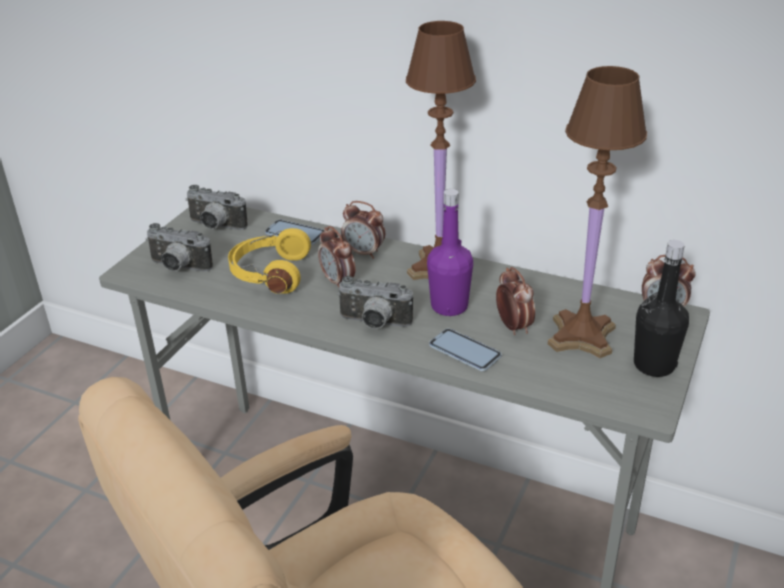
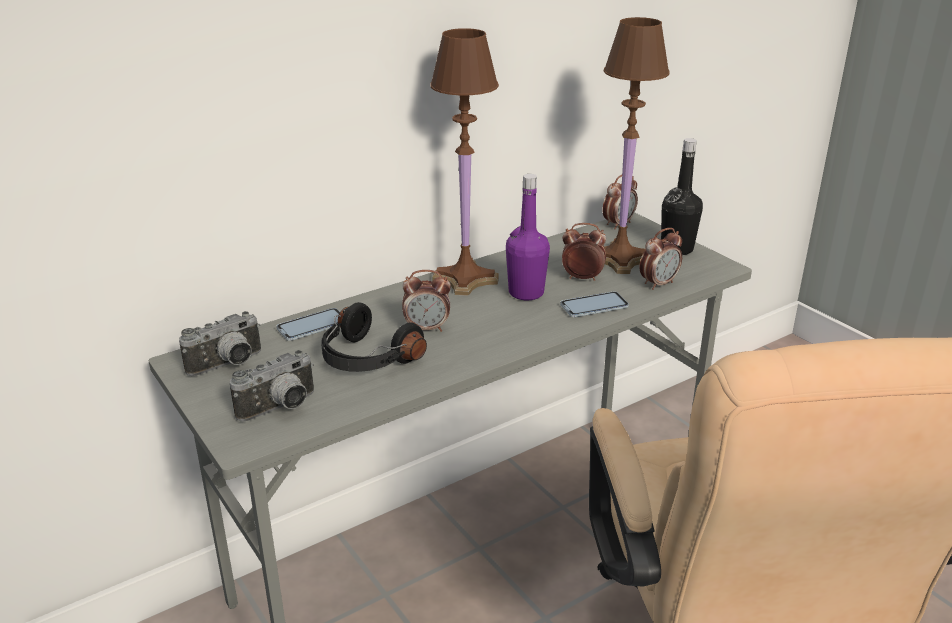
camera: 60 degrees left, 5 degrees down
(269, 273) = (366, 359): yellow headphones -> black headphones
(364, 253) = (396, 303): alarm clock -> alarm clock (658, 284)
(374, 324) = (514, 331): camera -> none

